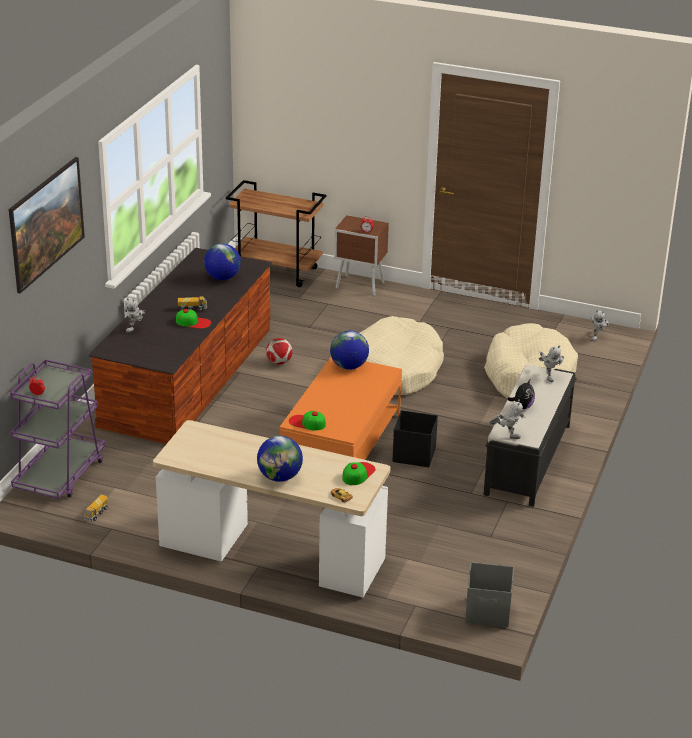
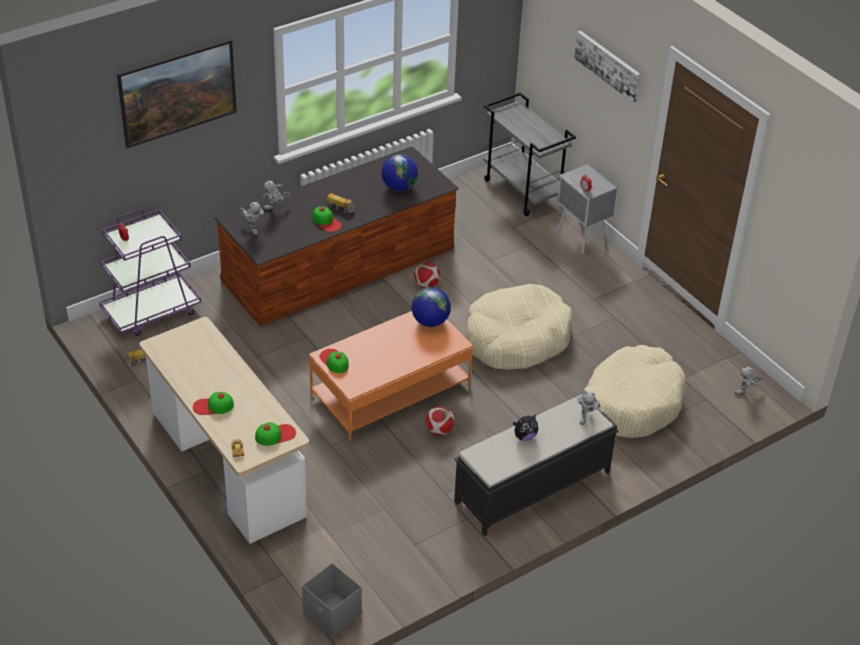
camera: 35 degrees right, 10 degrees up
(277, 271) = (524, 191): brown cart -> grey cart
(280, 477) = (213, 406): globe -> cap
(357, 109) = (608, 65): none -> picture
(360, 286) = (581, 238): brown nightstand -> grey nightstand
(413, 454) = (439, 431): black storage box -> football
(507, 435) = (477, 459): toy robot -> toy robot (252, 229)

